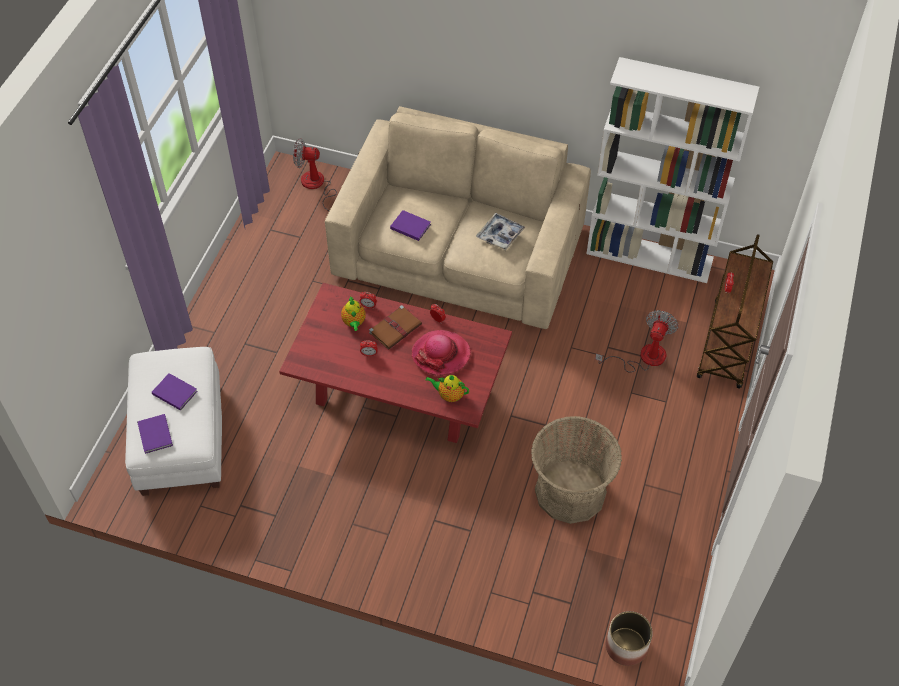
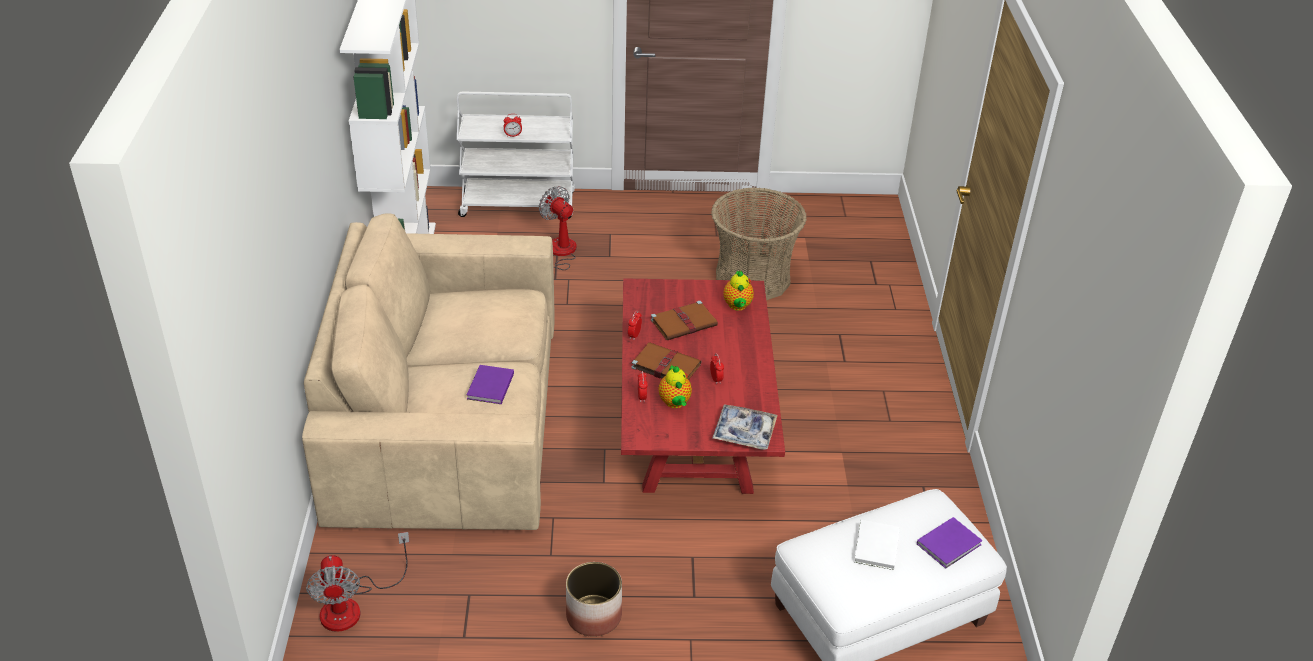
camera: 110 degrees left, 15 degrees down
(174, 392) = (875, 547): purple book -> white book
(354, 323) = (675, 403): teapot -> teapot turned 105 degrees clockwise
(441, 354) = (684, 323): hat -> brown book
(500, 235) = (478, 308): tray -> tray (744, 432)
(626, 646) = (887, 226): planter -> planter (593, 616)
(643, 357) = (559, 254): fan -> fan turned 45 degrees clockwise
(727, 345) = (518, 204): brown cart -> white cart

